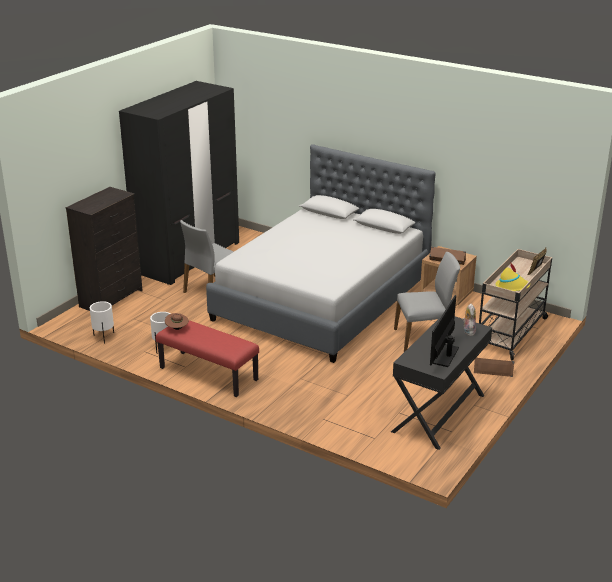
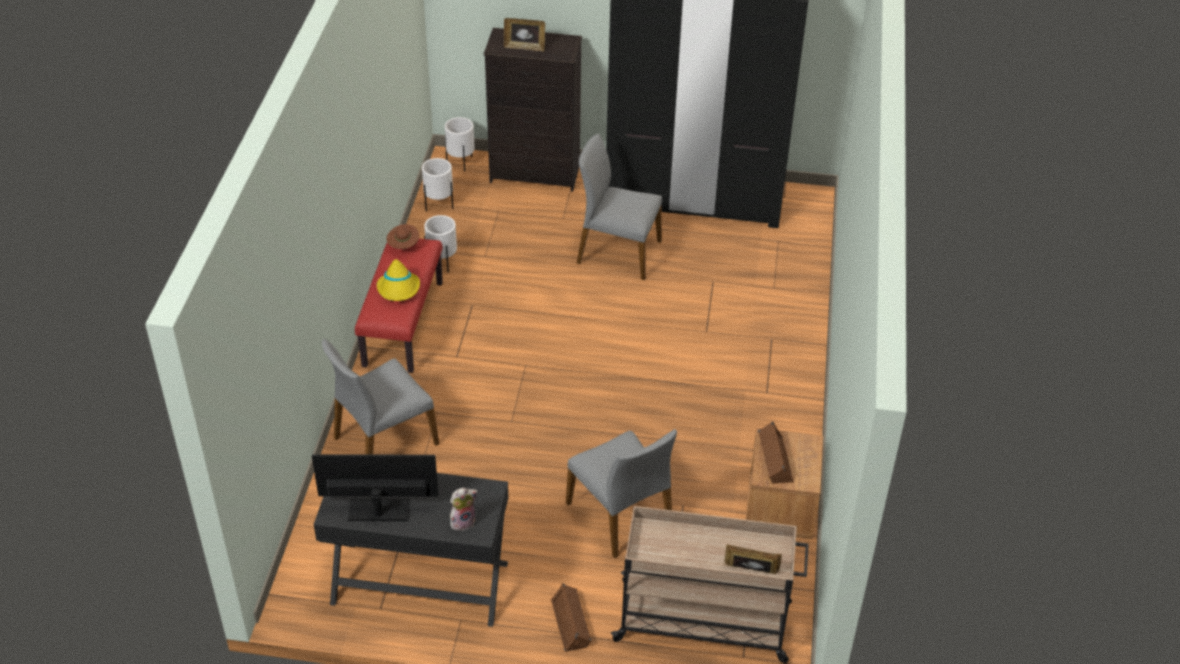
camera: 65 degrees right, 15 degrees up
(70, 321) = (461, 163): none -> white planter
(100, 202) = (524, 47): none -> picture frame
(310, 402) = (384, 440): none -> grey chair
(322, 299) = (665, 370): grey bed -> none
(512, 287) = (668, 551): yellow hat -> yellow hat (399, 289)

